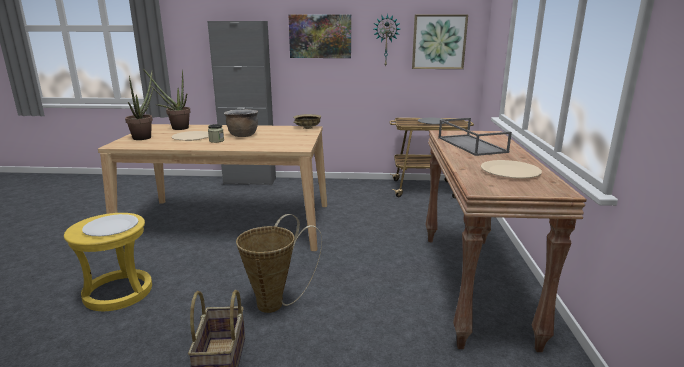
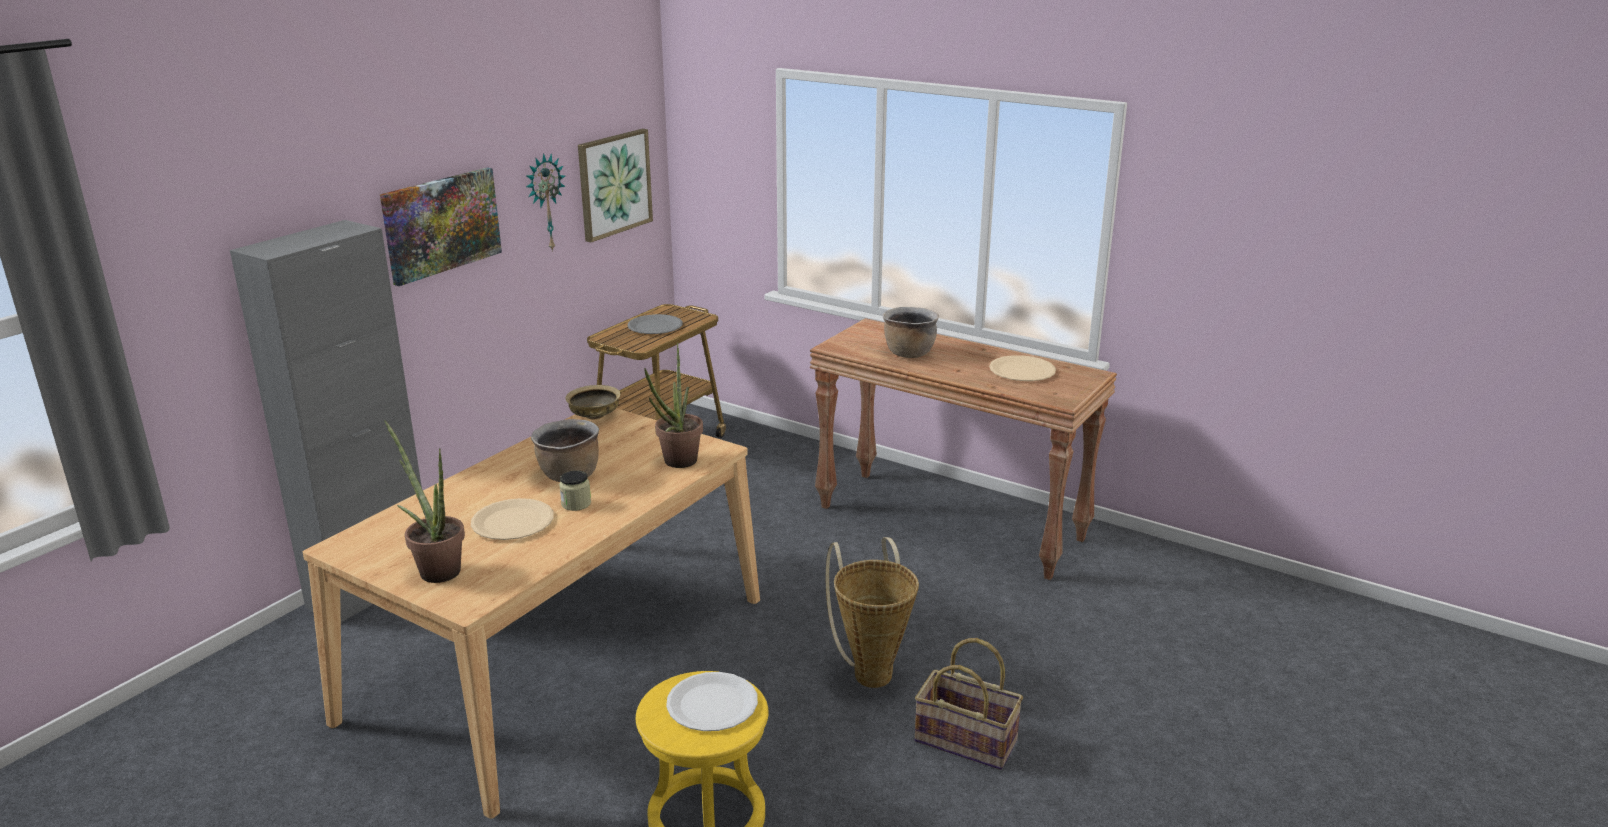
camera: 60 degrees left, 5 degrees up
(176, 128) = (401, 527): potted plant -> potted plant (676, 464)
(470, 144) = (909, 353): grey tray -> brown cooking pot

